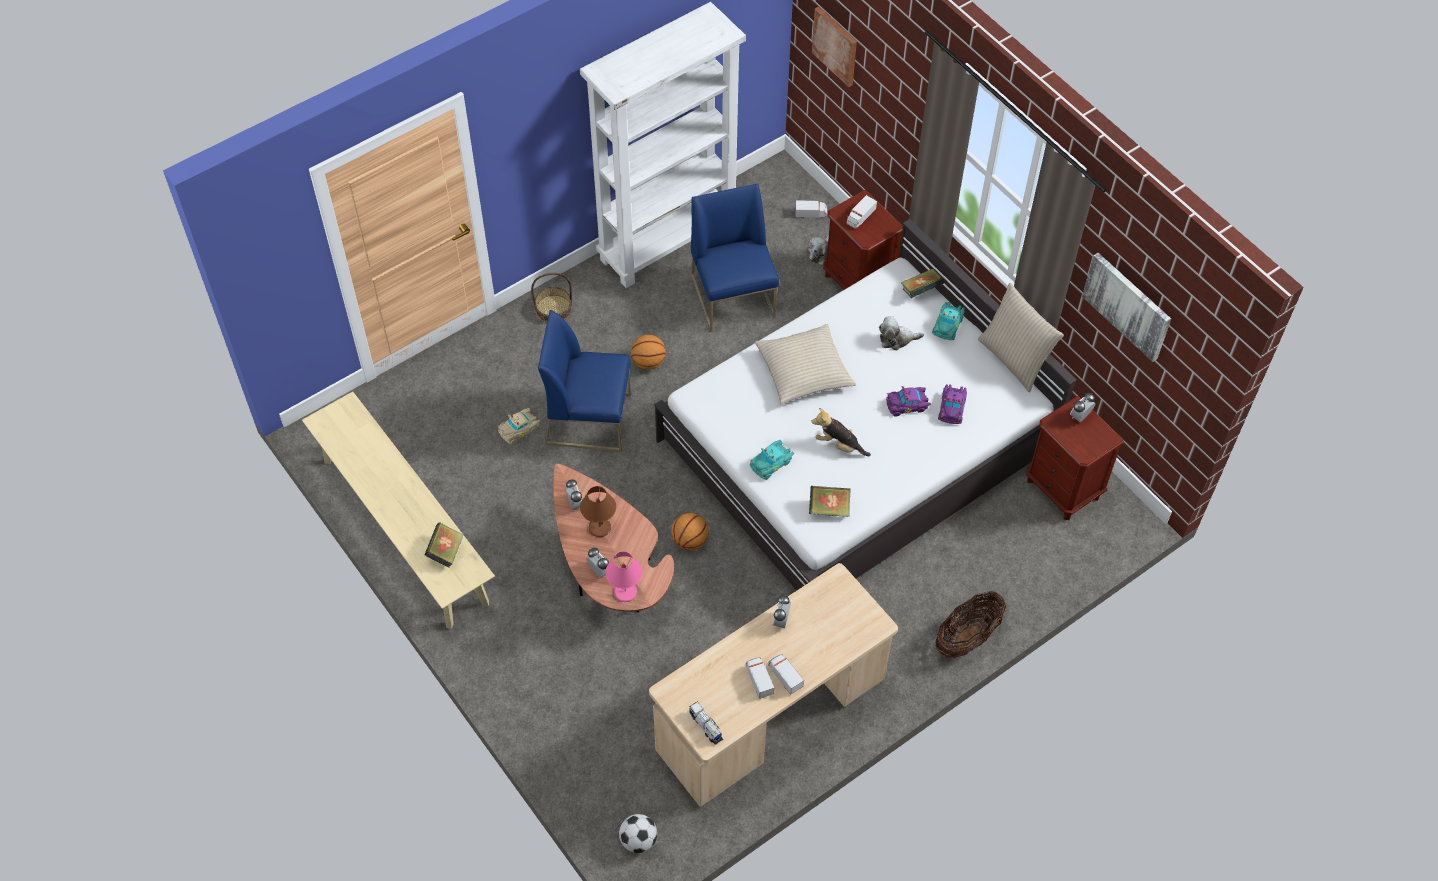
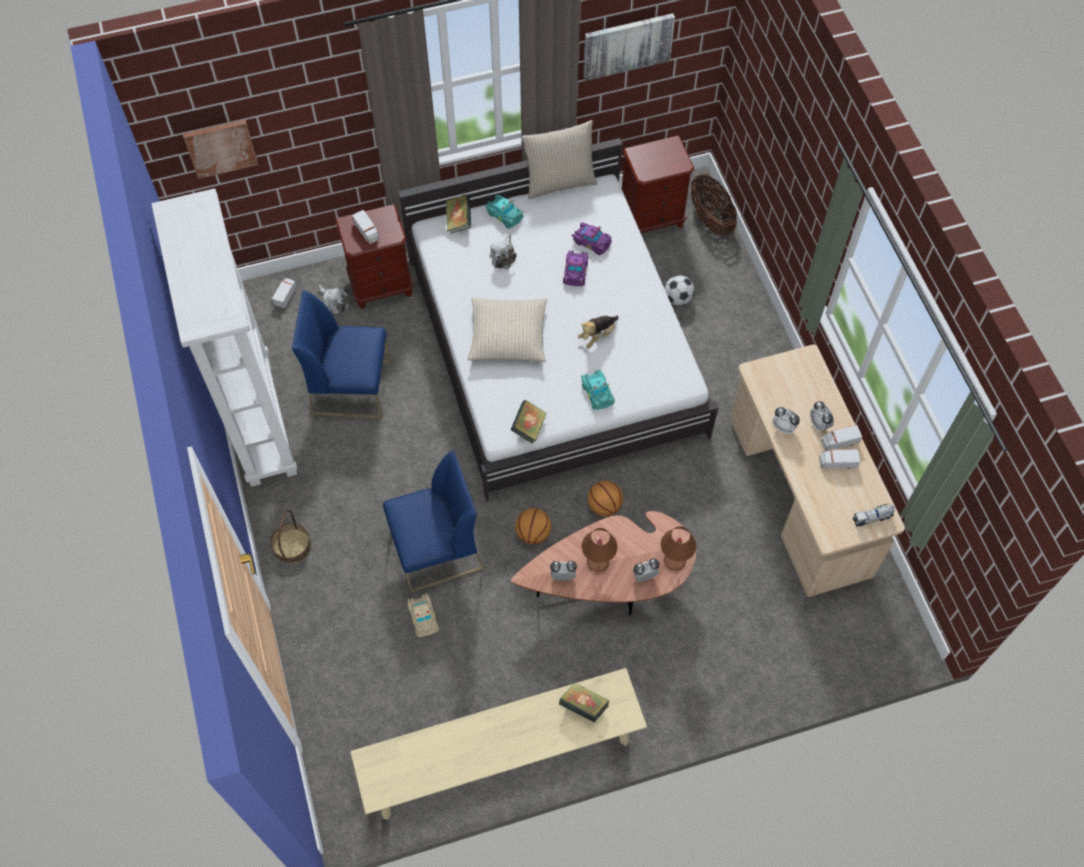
camera: 70 degrees left, 5 degrees up
(589, 418) = (436, 550): blue chair -> blue chair turned 135 degrees counterclockwise
(625, 592) = (675, 560): pink table lamp -> brown table lamp
(638, 840) = (889, 637): football -> football (678, 298)
(648, 362) = (393, 480): basketball -> basketball (533, 533)
(829, 508) = (661, 364): book -> book (529, 427)
(967, 637) = (768, 331): basket -> basket (711, 219)
(1080, 416) = (646, 154): alarm clock -> alarm clock (819, 424)

